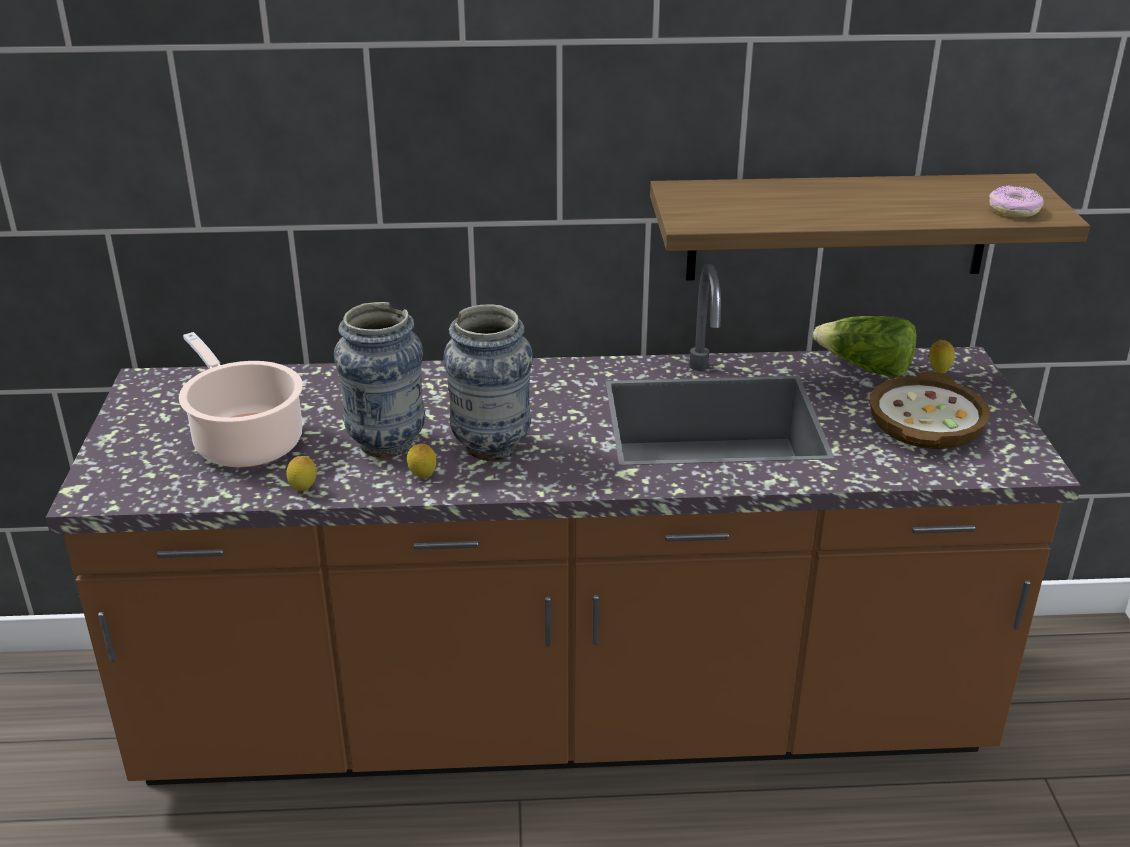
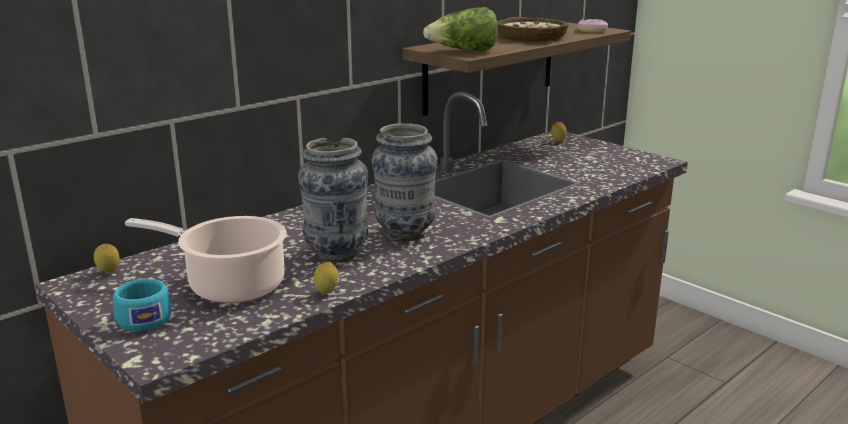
camera: 40 degrees left, 10 degrees down
(138, 445) = (143, 317): none -> turquoise cup
(423, 477) = (392, 260): lemon -> lemon (109, 272)
(865, 368) = (525, 149): lettuce -> lettuce (463, 51)
(924, 424) = (591, 160): bowl -> bowl (530, 37)

